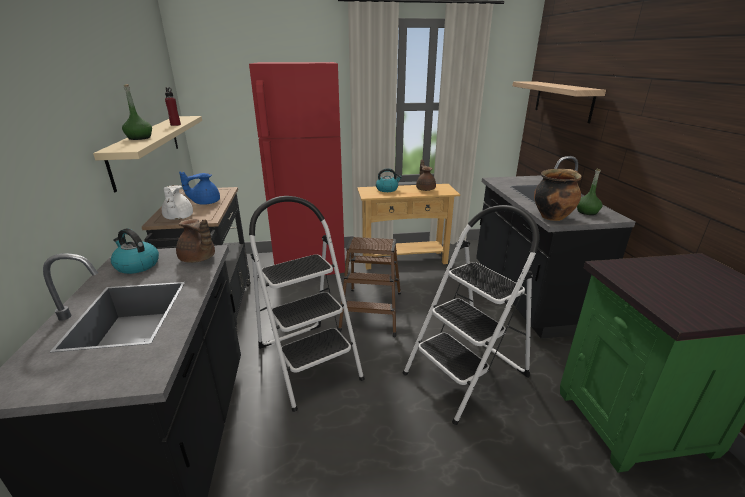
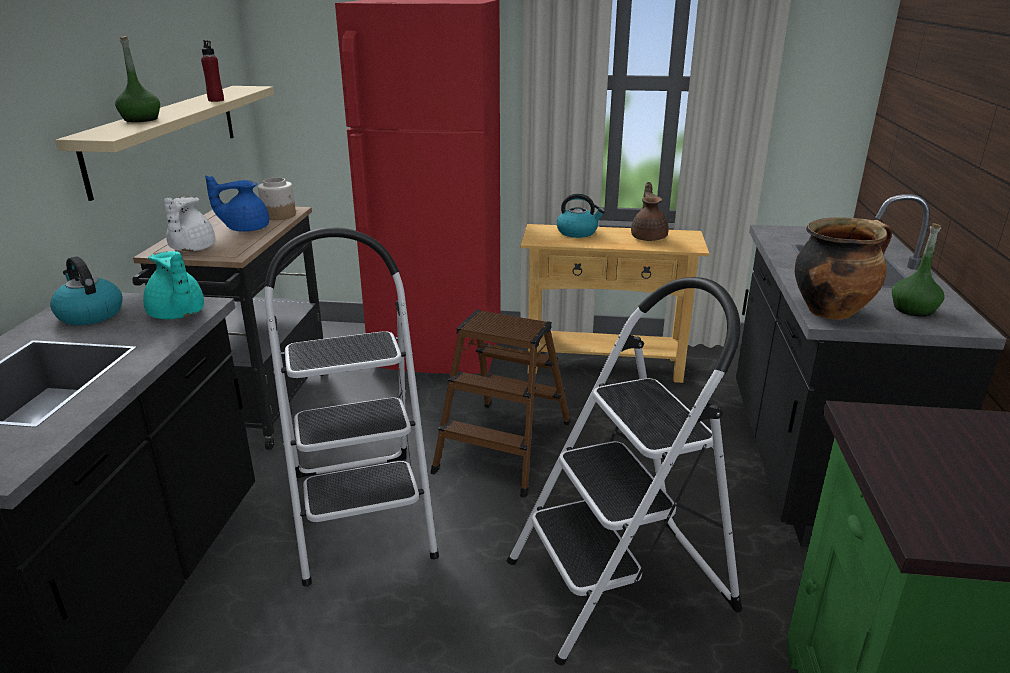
camera: 15 degrees right, 0 degrees up
(198, 259) = (177, 315): brown teapot -> turquoise teapot
(221, 193) = (279, 215): none -> jar
(563, 100) = (931, 82): shelf -> none

